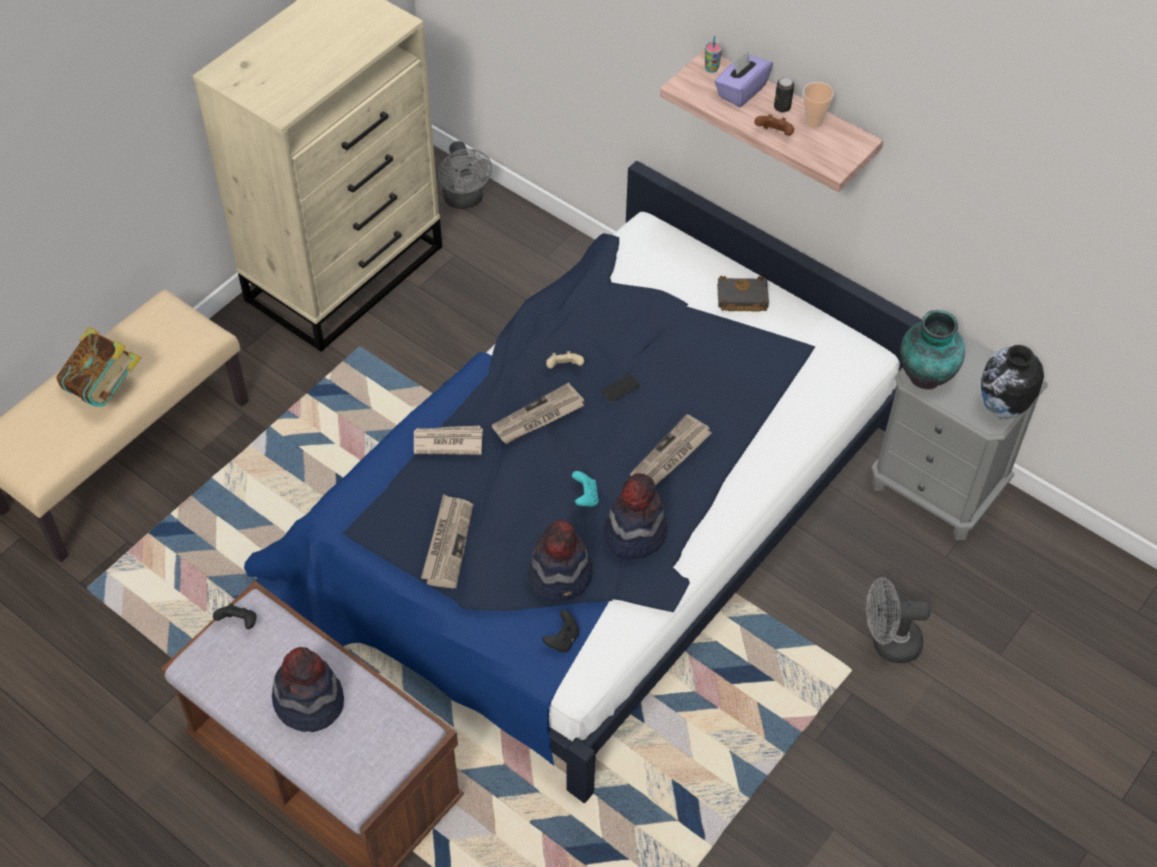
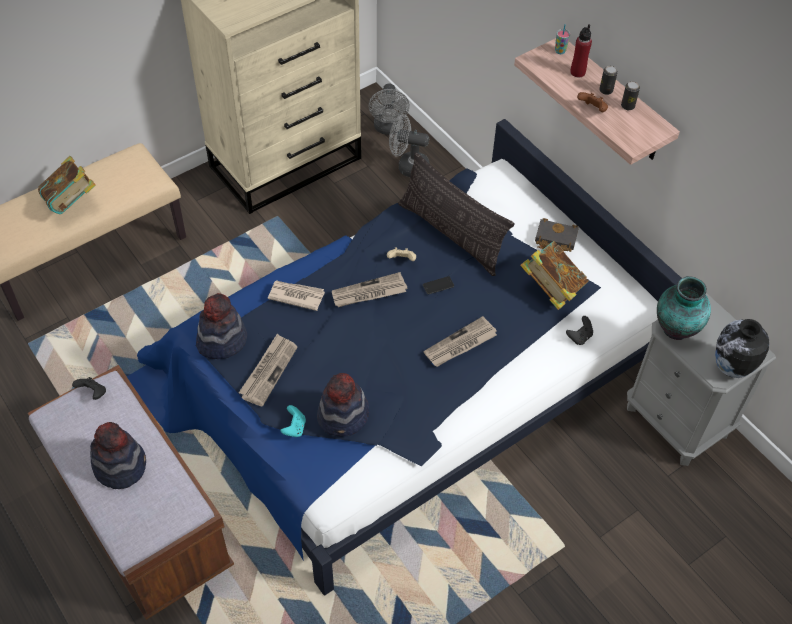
camera: 15 degrees right, 0 degrees up
(562, 639) = (329, 466): black game controller -> black game controller (579, 337)
(585, 497) = (383, 361): turquoise game controller -> turquoise game controller (294, 428)
(613, 321) = (451, 234): none -> pillow
(634, 533) = (411, 397): hat -> hat (221, 340)
(741, 91) = (577, 72): purple tissue box -> red bottle
(757, 362) = (551, 289): none -> book
(813, 121) = (627, 106): cup -> can
(888, 643) = (600, 532): grey fan -> grey fan (408, 166)

